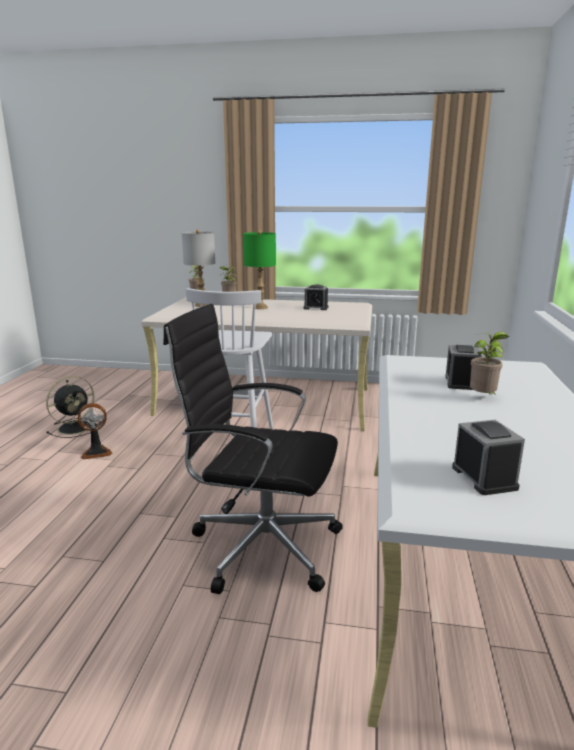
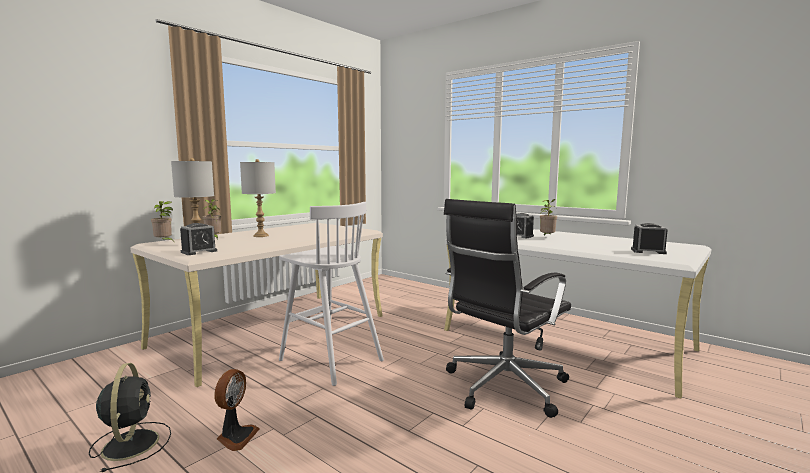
camera: 60 degrees left, 10 degrees down
(260, 307) = (261, 236): green table lamp -> grey table lamp
(316, 308) = (301, 229): alarm clock -> alarm clock (199, 251)

